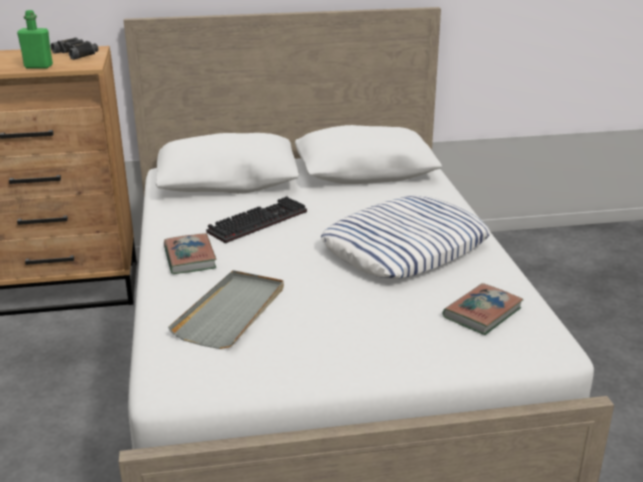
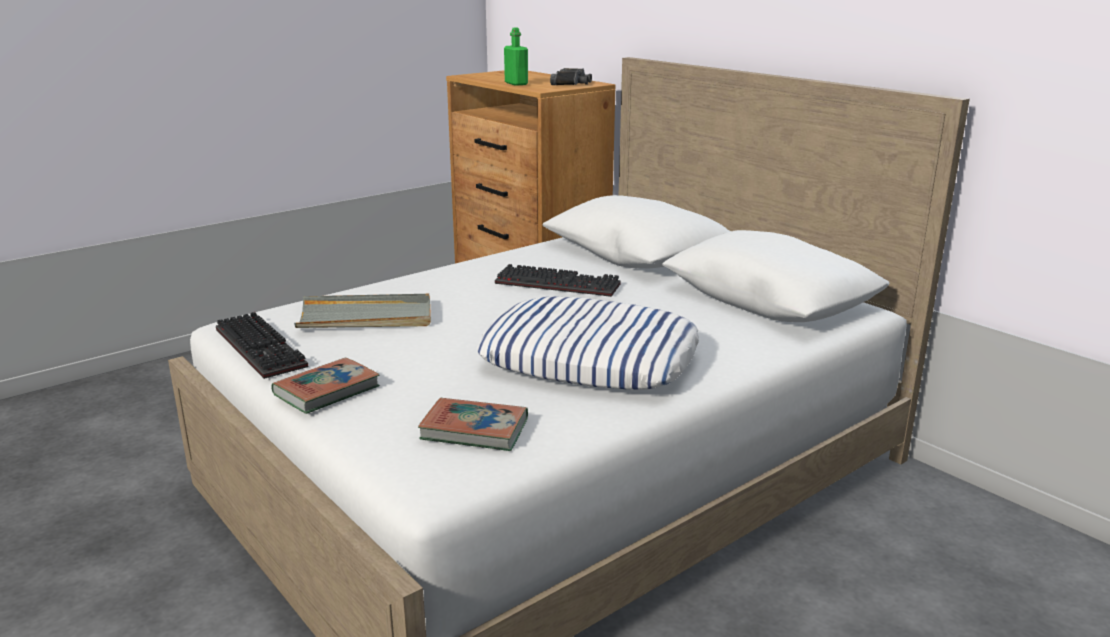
camera: 60 degrees right, 5 degrees down
(189, 258) = (450, 279): book -> book (327, 391)
(247, 374) = (264, 348): none -> keyboard

